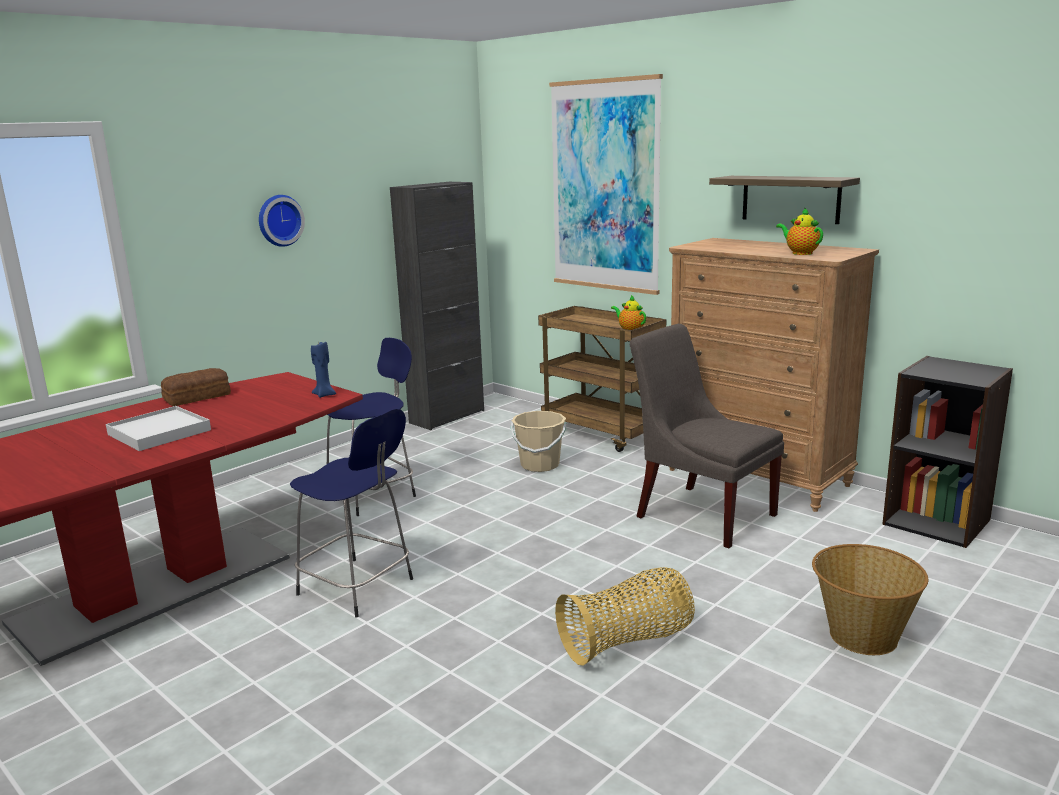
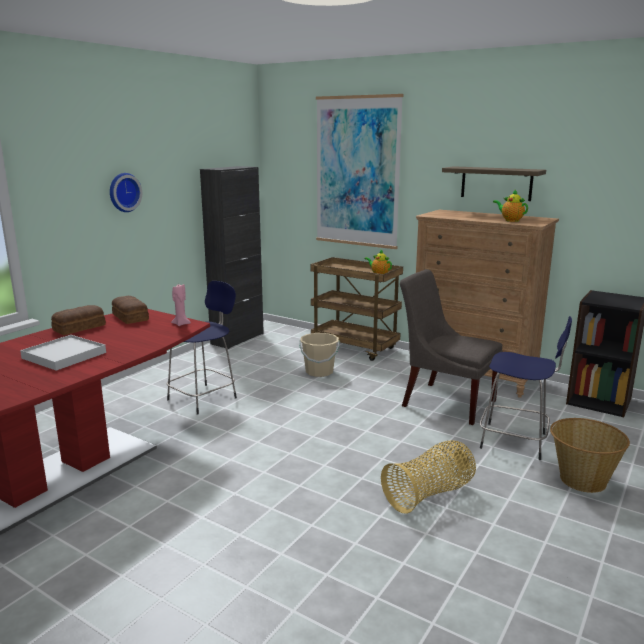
camera: 10 degrees left, 0 degrees up
(266, 385) = (130, 317): none -> bread
(324, 395) = (181, 324): blue candle -> pink candle
(358, 588) = (219, 468): blue stool -> blue stool (516, 441)

